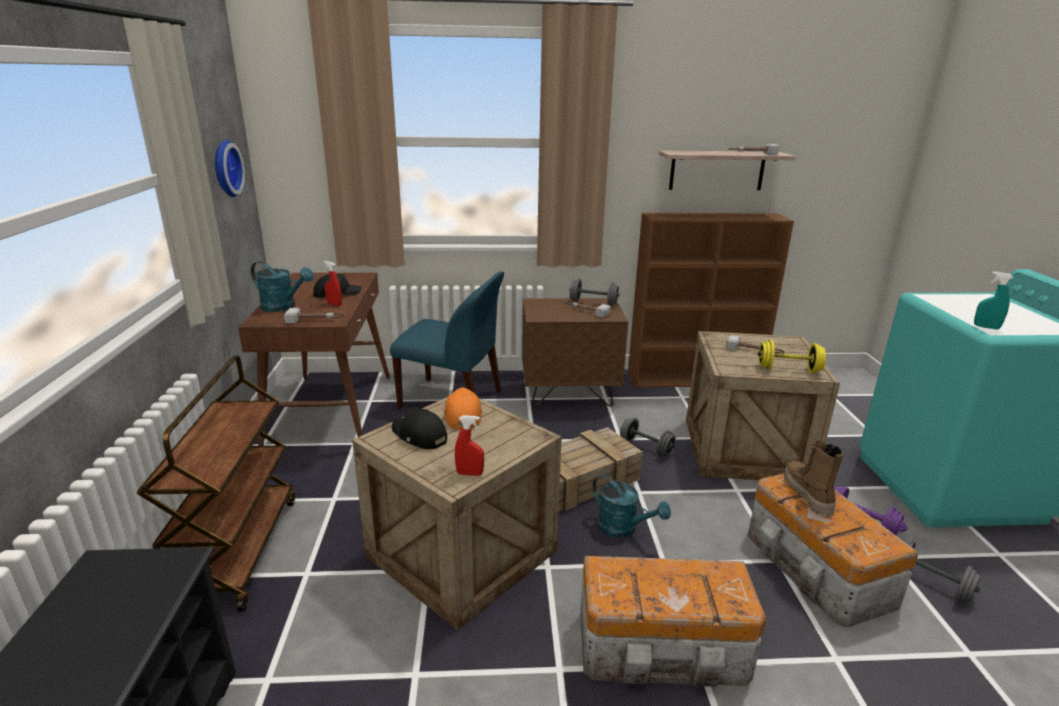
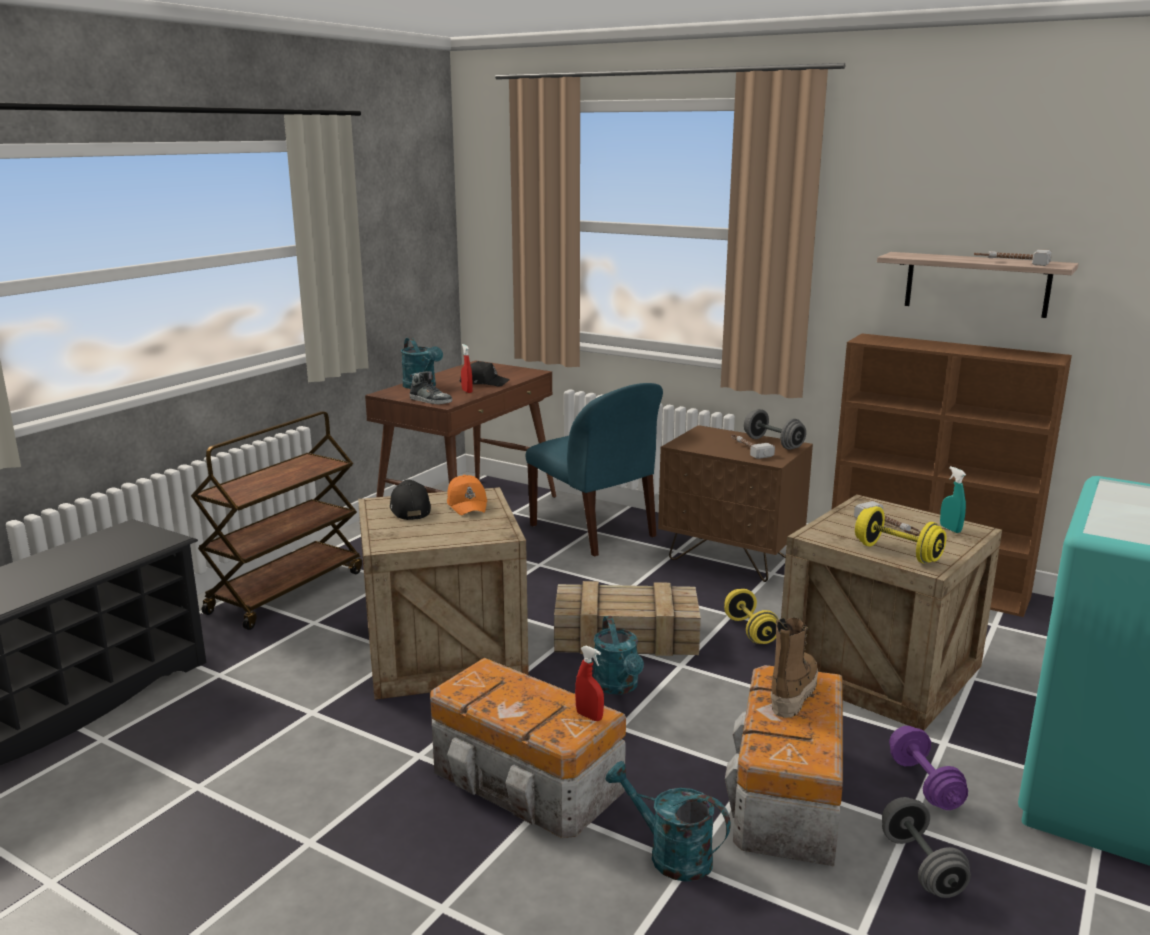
camera: 35 degrees right, 5 degrees down
(224, 168) = (409, 245): wall clock -> none
(315, 320) = (430, 400): hammer -> shoe
(462, 415) = (467, 504): orange cap -> orange cap turned 135 degrees clockwise
(469, 473) = (406, 542): red spray bottle -> red spray bottle (589, 716)
(646, 447) = (750, 631): grey dumbbell -> yellow dumbbell
(818, 657) = (670, 855): none -> turquoise watering can
(986, 327) = (1103, 525): turquoise spray bottle -> turquoise spray bottle (950, 529)

